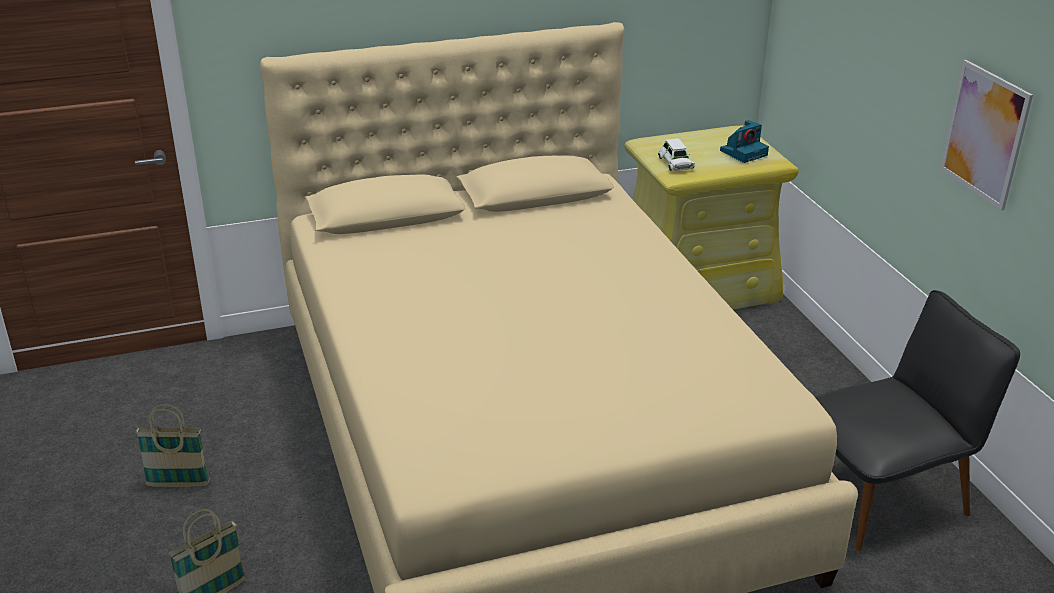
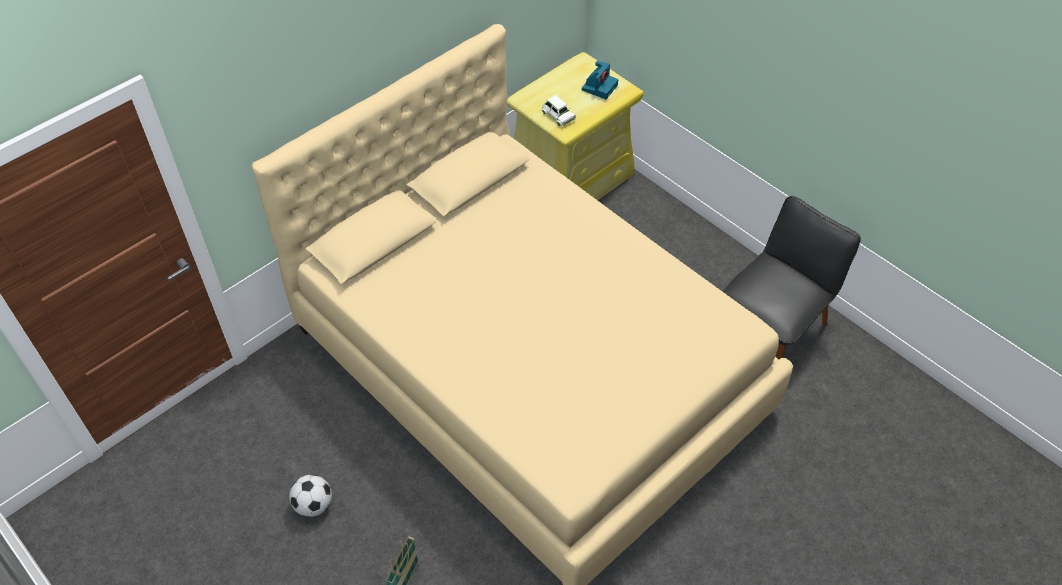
camera: 25 degrees left, 20 degrees up
(178, 484) = (314, 505): basket -> football
(985, 134) = (815, 94): picture -> none

